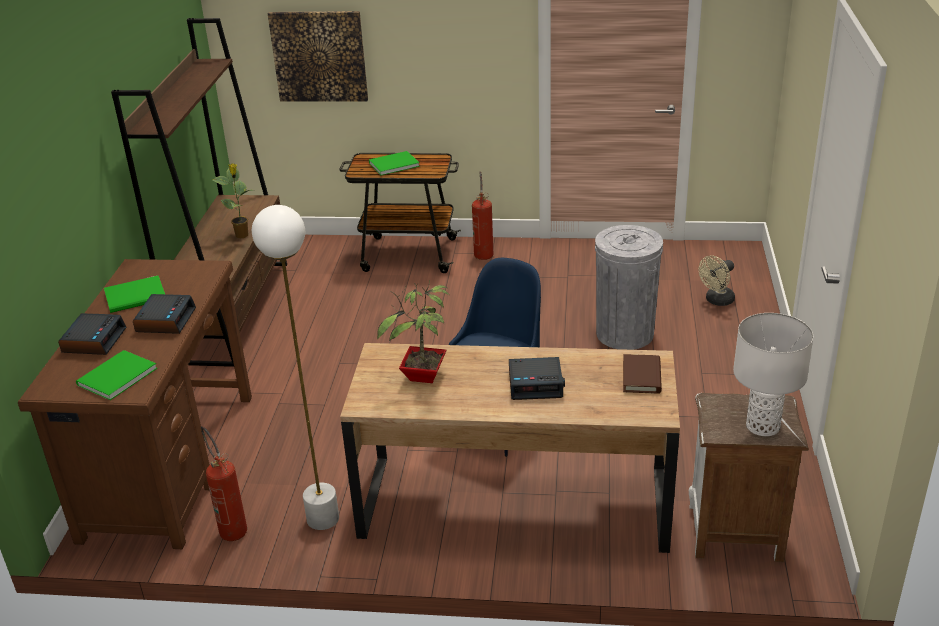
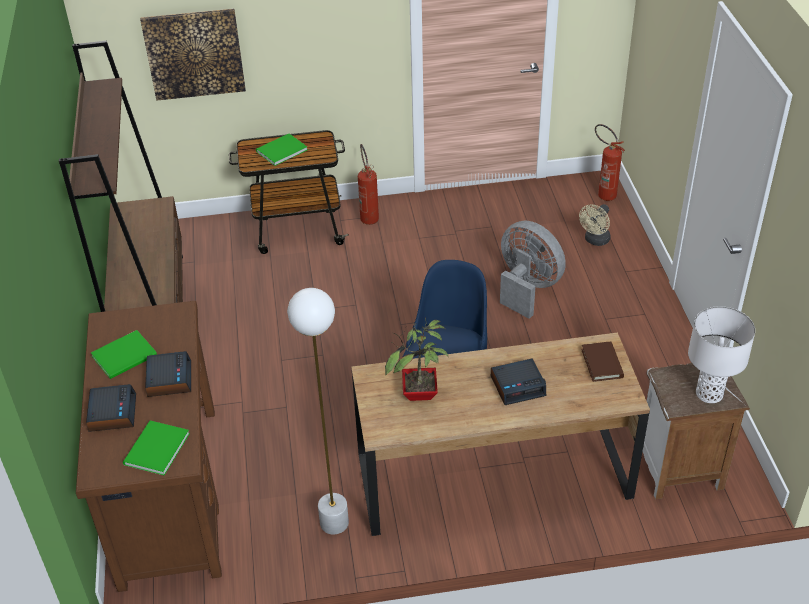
camera: 15 degrees left, 10 degrees up
(230, 528) = (255, 547): fire extinguisher -> fire extinguisher (603, 194)
(242, 235) = (160, 250): potted plant -> none
(624, 333) = (527, 288): grey trash can -> grey fan

